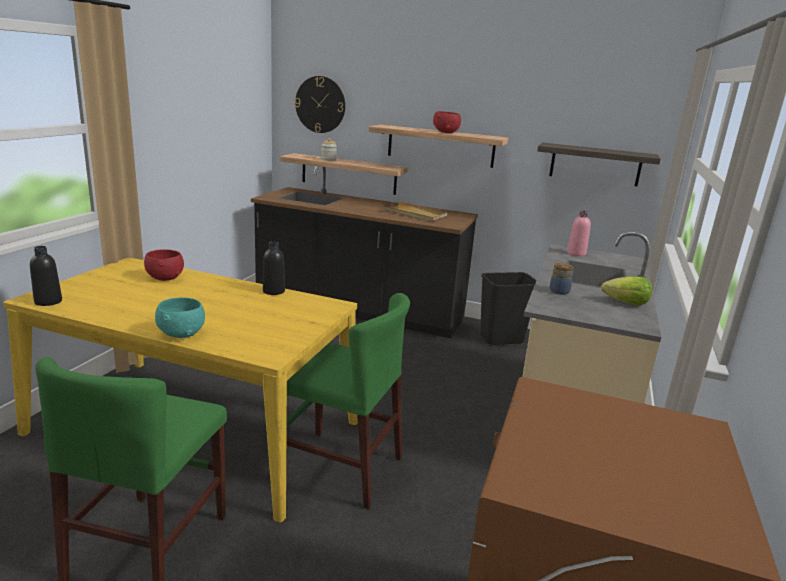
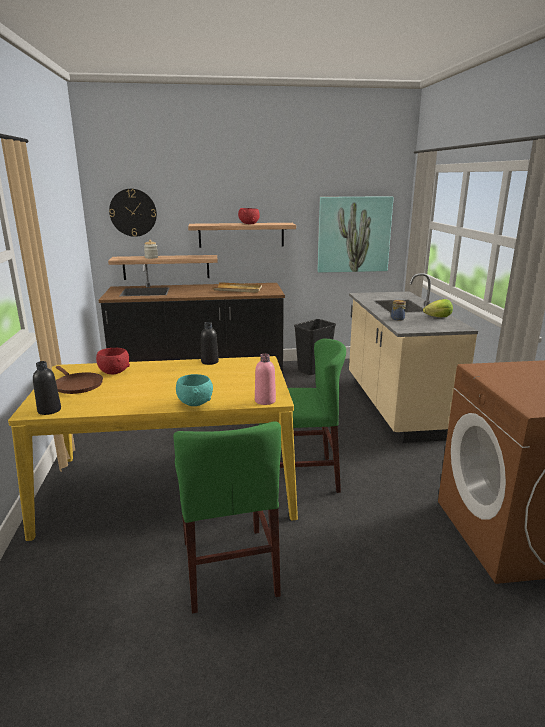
camera: 25 degrees left, 0 degrees up
(112, 283) = (77, 385): none -> brown frying pan
(576, 253) = (371, 296): pink bottle -> pink bottle (265, 401)
(595, 164) = (353, 234): shelf -> picture

